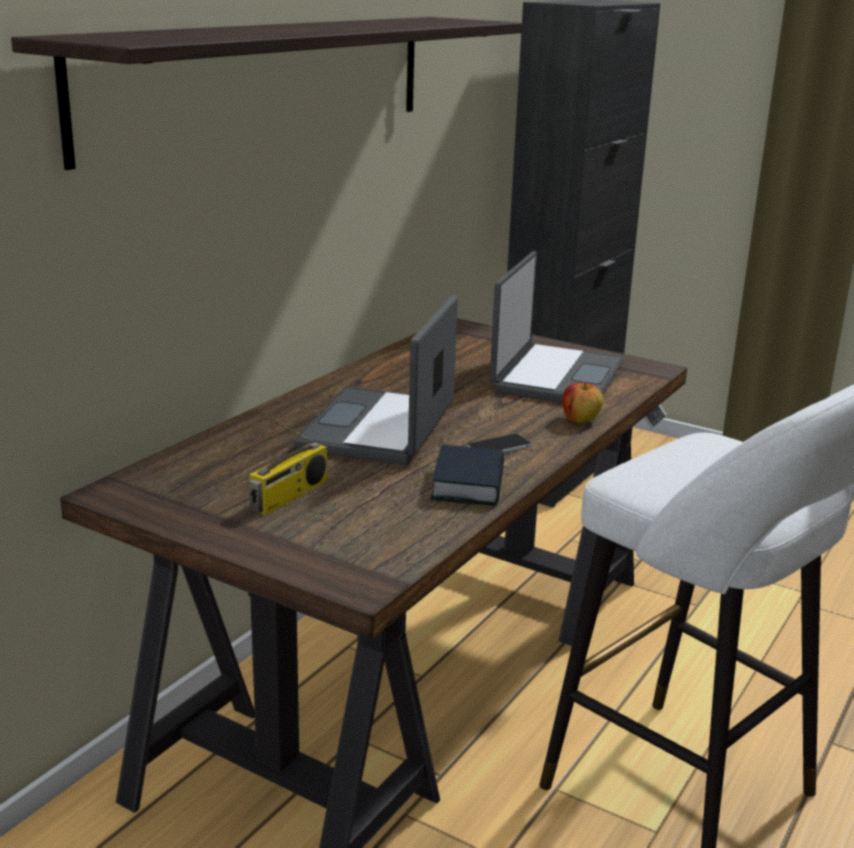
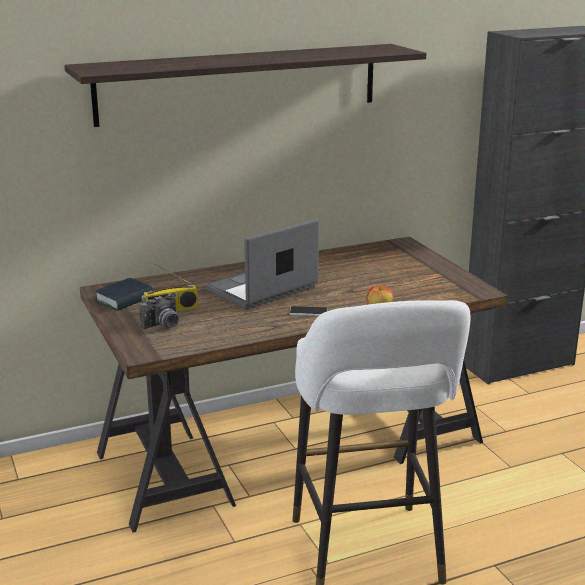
camera: 35 degrees right, 0 degrees up
(319, 525) = (162, 325): none -> camera
(468, 484) = (260, 326): book -> book (124, 300)
(555, 377) = (408, 283): laptop -> none

